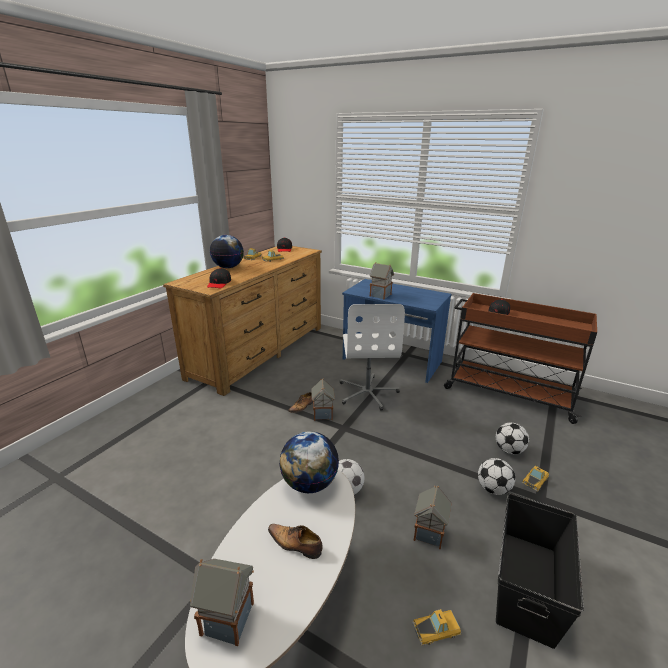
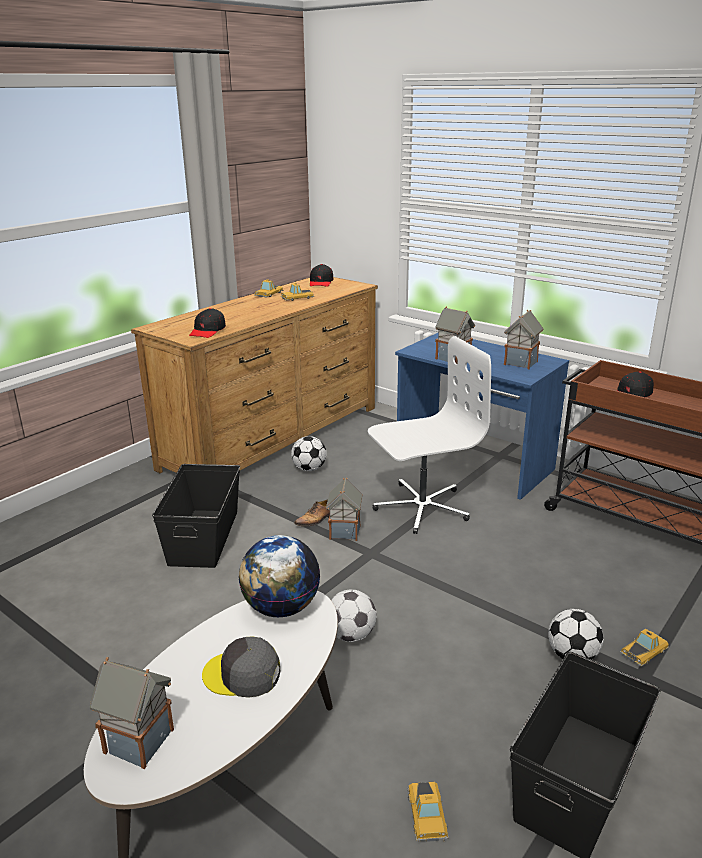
camera: 10 degrees right, 0 degrees up
(227, 426) = (205, 537): none -> black storage box
(228, 267) = (228, 308): globe -> none
(295, 544) = (242, 674): shoe -> grey cap
(367, 392) = (421, 507): white office chair -> white office chair turned 120 degrees counterclockwise
(429, 533) = (454, 701): toy house -> toy house (520, 362)
(437, 629) = (427, 815): toy car -> toy car turned 90 degrees clockwise
(509, 450) = (618, 606): football -> football (309, 469)

